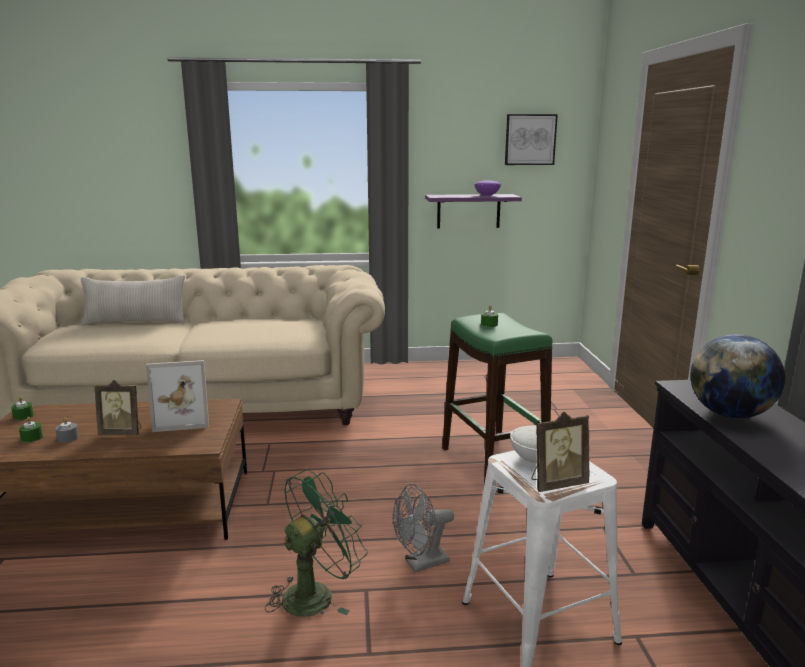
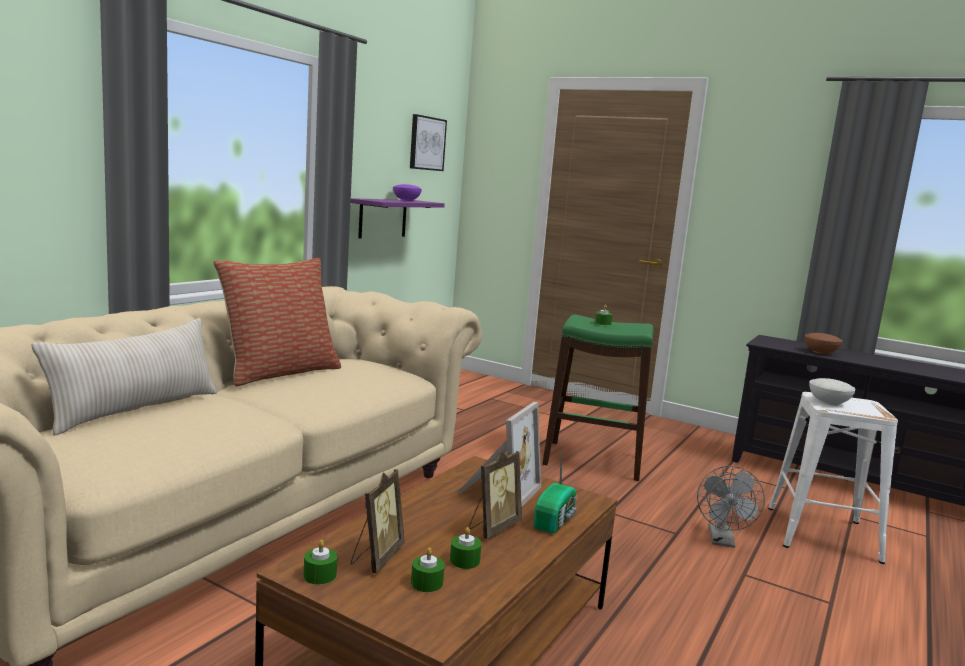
camera: 55 degrees left, 5 degrees down
(68, 438) = (464, 560): grey candle -> green candle
(155, 444) = (556, 520): none -> radio
(245, 318) = (279, 372): none -> pillow
(316, 593) = (734, 596): green fan -> none
(556, 483) = (872, 410): picture frame -> picture frame (376, 558)
(730, 414) = (820, 352): globe -> brown bowl

